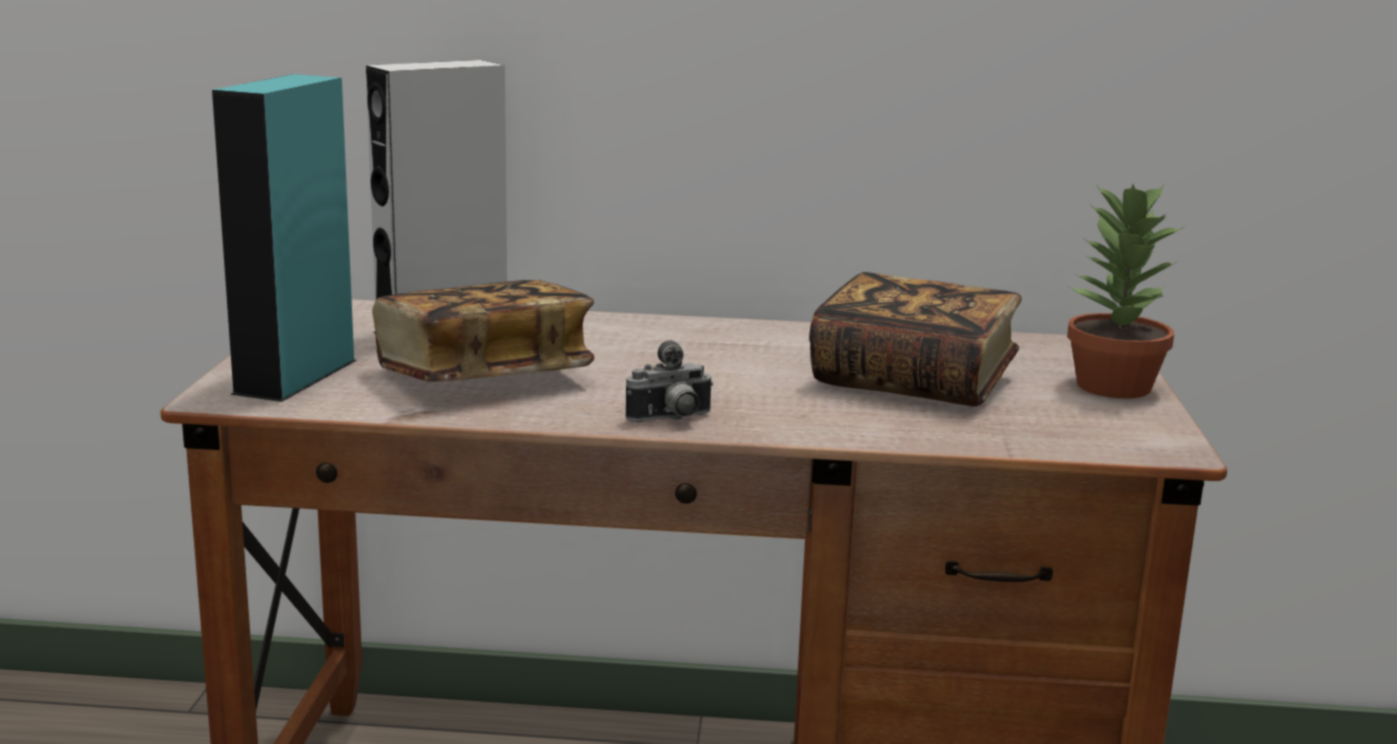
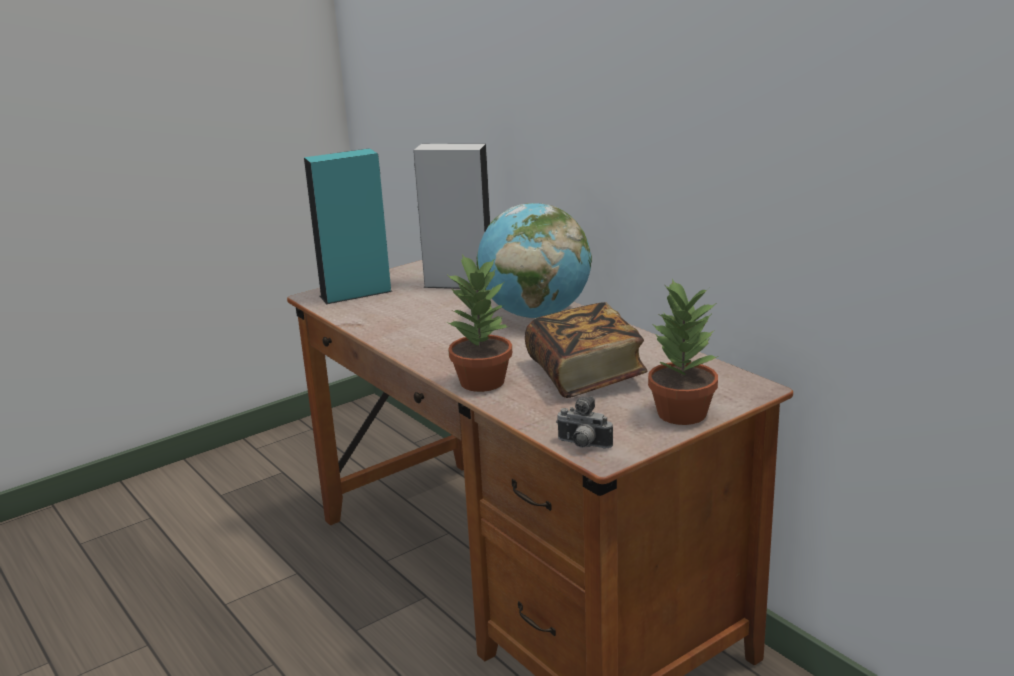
camera: 50 degrees right, 5 degrees up
(483, 377) = (415, 314): book -> none
(663, 338) = (535, 314): none -> globe
(671, 420) = (430, 358): camera -> camera (583, 445)
(819, 423) = (483, 381): none -> potted plant

